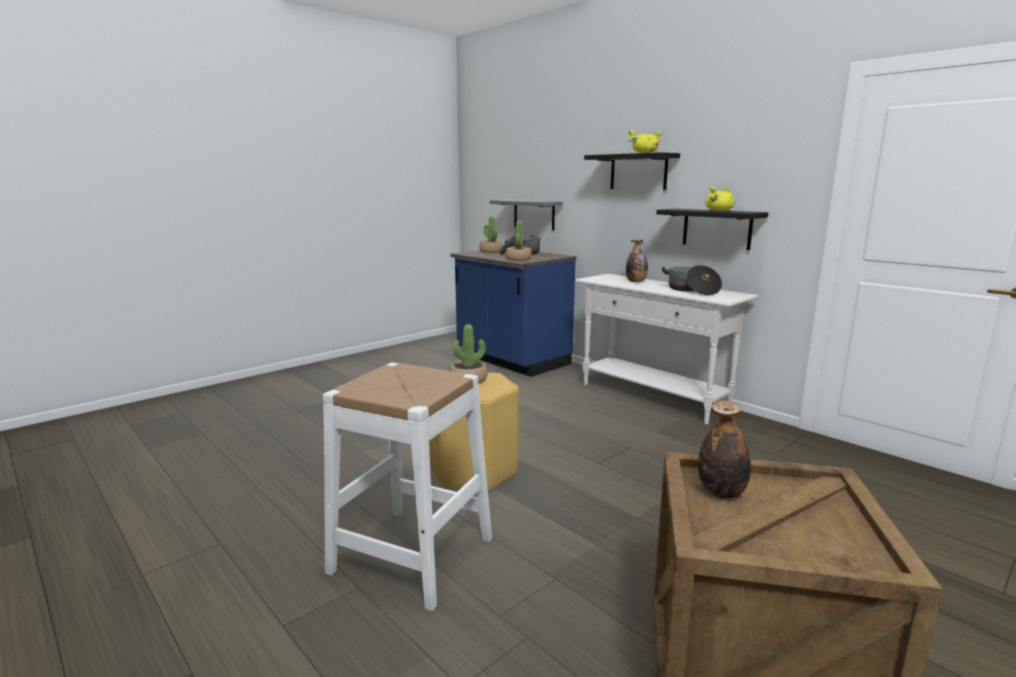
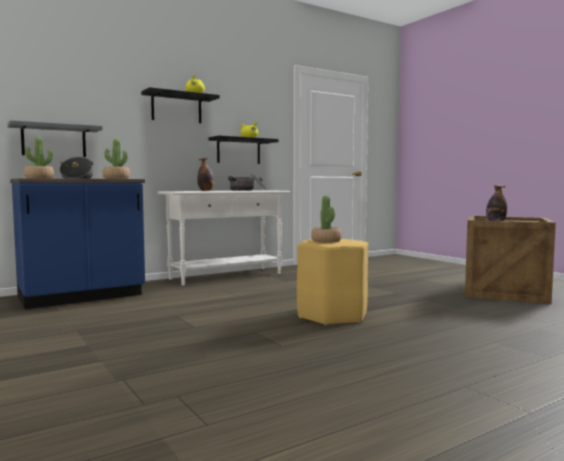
camera: 80 degrees left, 10 degrees down
(412, 554) = (451, 330): white stool -> none

